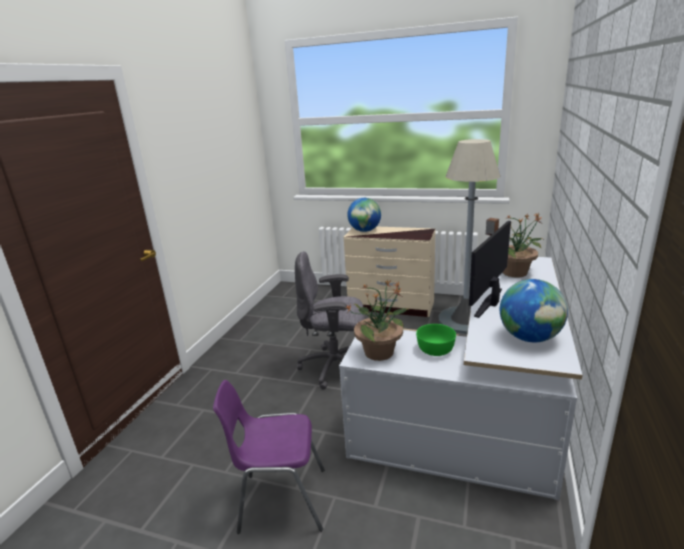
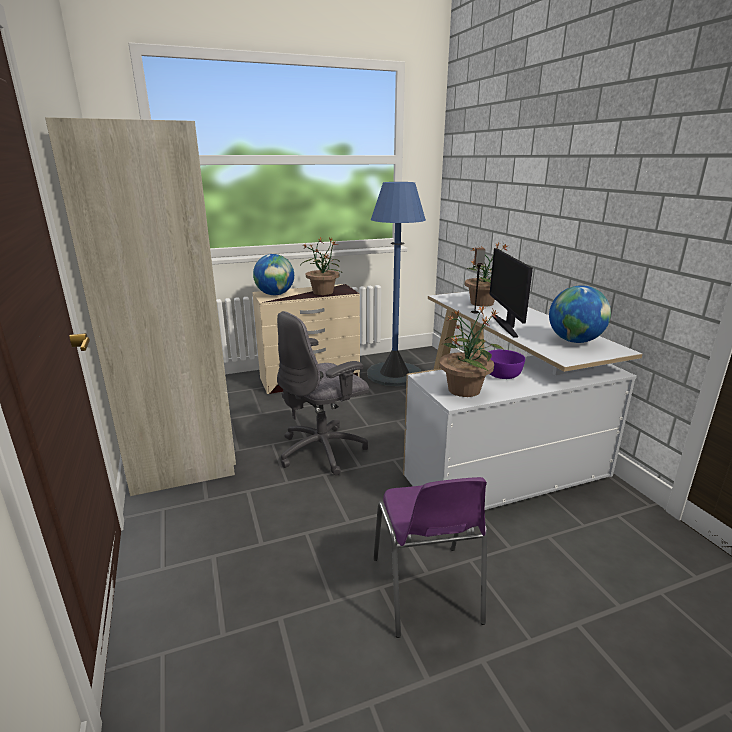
camera: 40 degrees left, 0 degrees up
(265, 328) = (183, 440): none -> beige wardrobe
(280, 500) = (426, 592): purple chair -> purple chair turned 60 degrees counterclockwise
(402, 234) = (323, 292): none -> potted plant
(436, 350) = (503, 374): green bowl -> purple bowl
(465, 320) = (394, 374): grey floor lamp -> blue floor lamp

